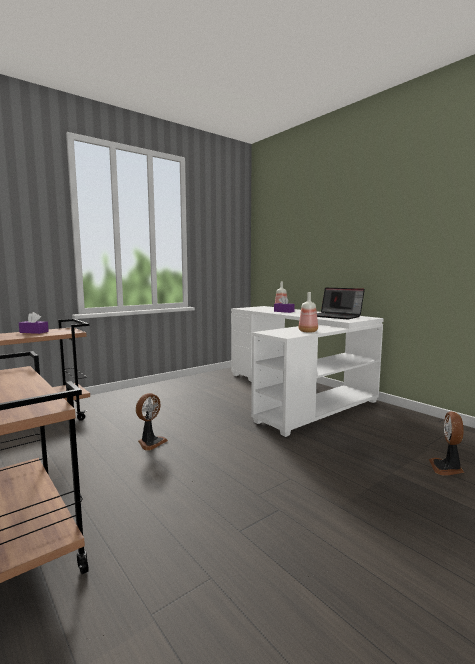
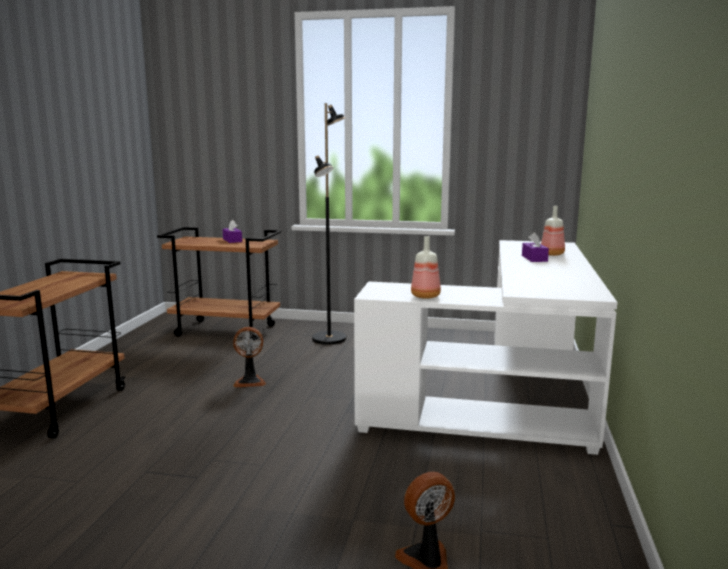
camera: 50 degrees right, 5 degrees up
(136, 400) = (330, 338): none -> black floor lamp
(336, 316) = (555, 282): laptop -> none

